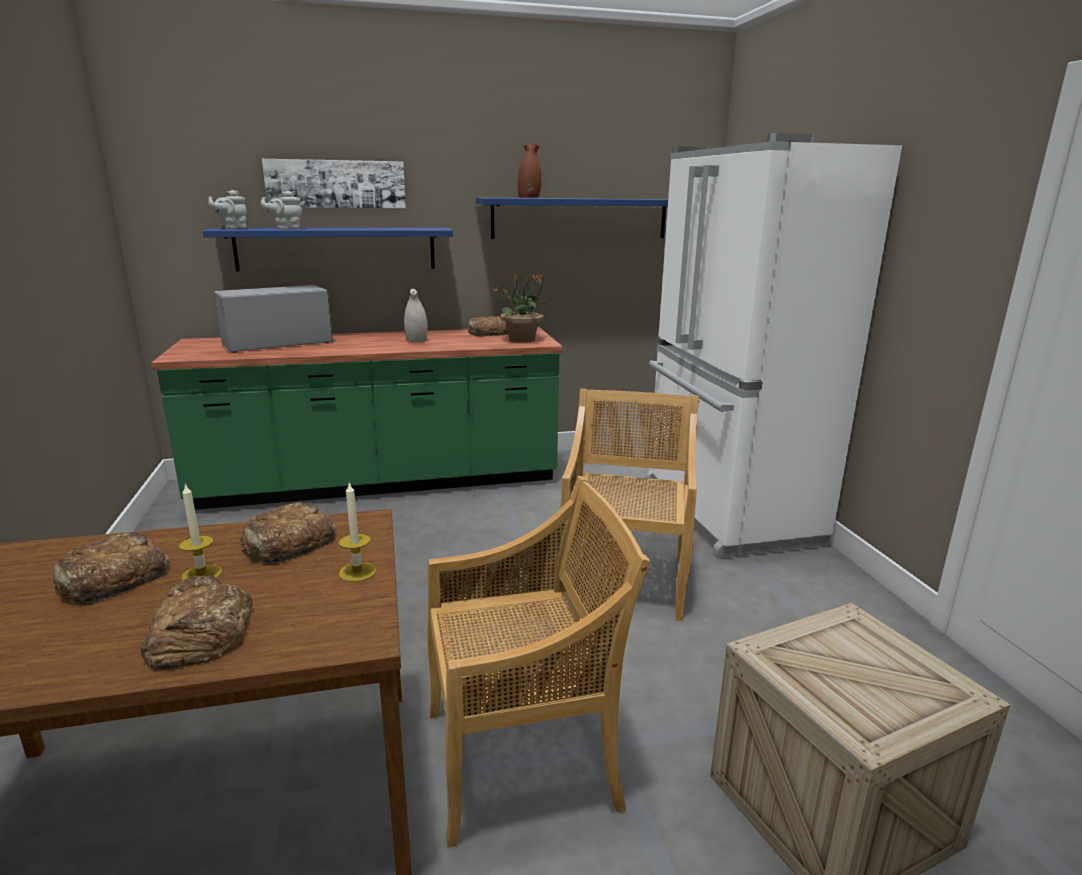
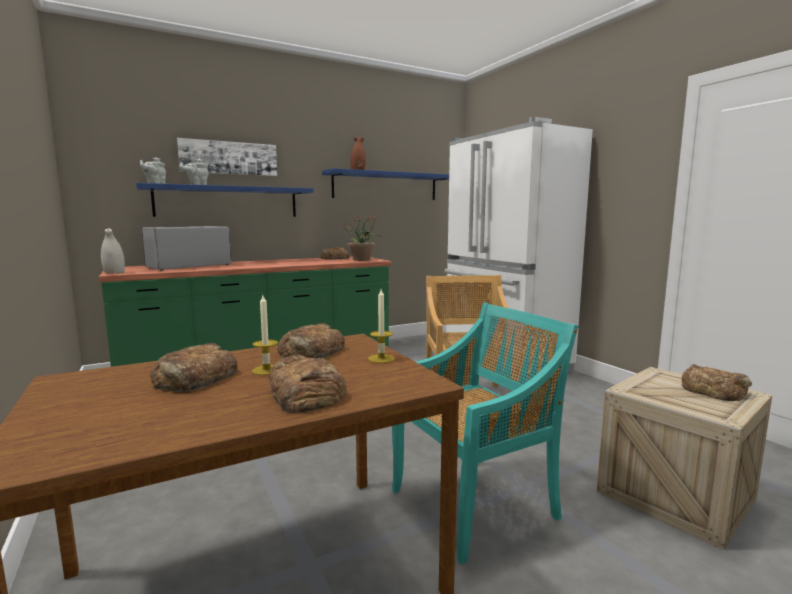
camera: 15 degrees left, 10 degrees down
(416, 341) = (291, 262): white vase -> white vase (114, 273)
(524, 756) = (474, 502): beige chair -> turquoise chair
(910, 675) = (713, 390): none -> bread

